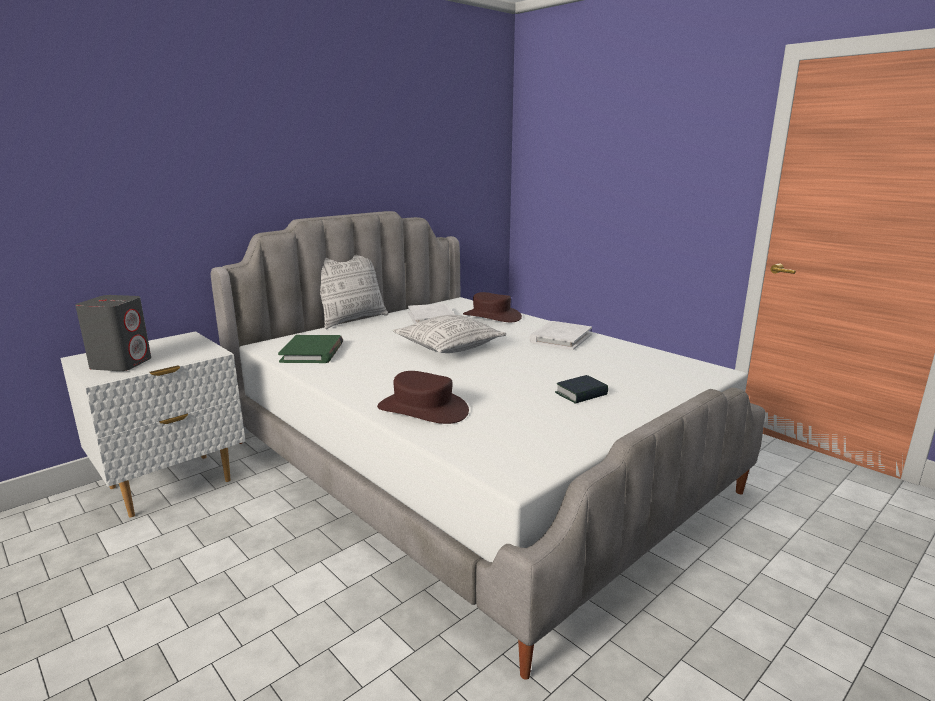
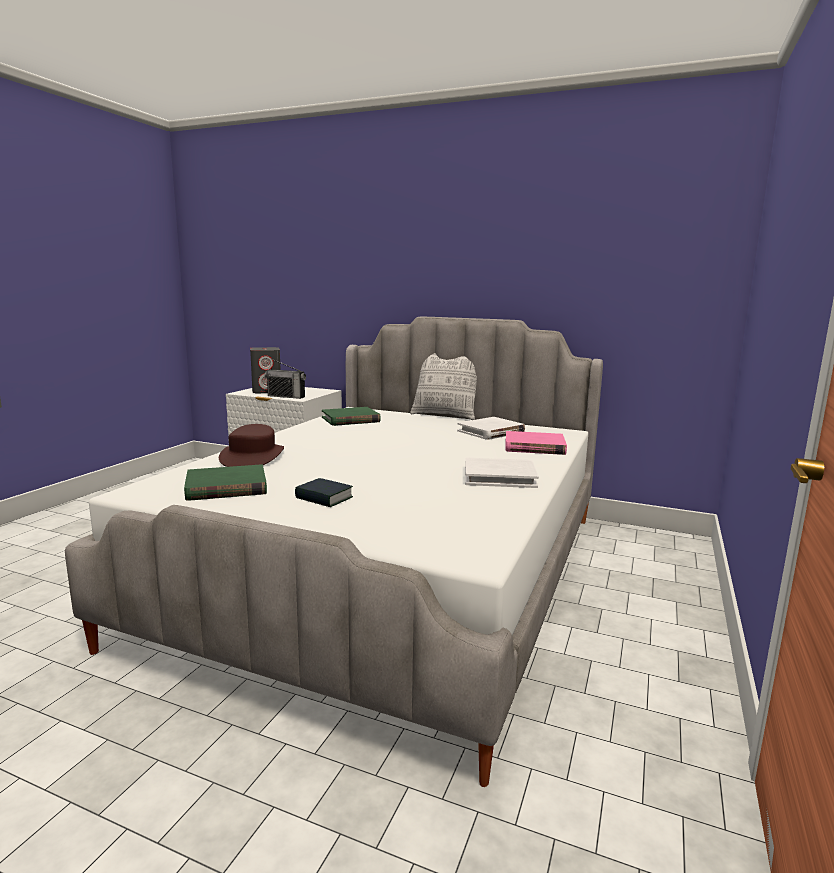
camera: 65 degrees right, 5 degrees down
(186, 358) = (286, 396): none -> radio
(449, 347) = (411, 446): pillow -> none
(491, 316) = (534, 447): brown hat -> pink book
(526, 428) = (226, 487): none -> green book

